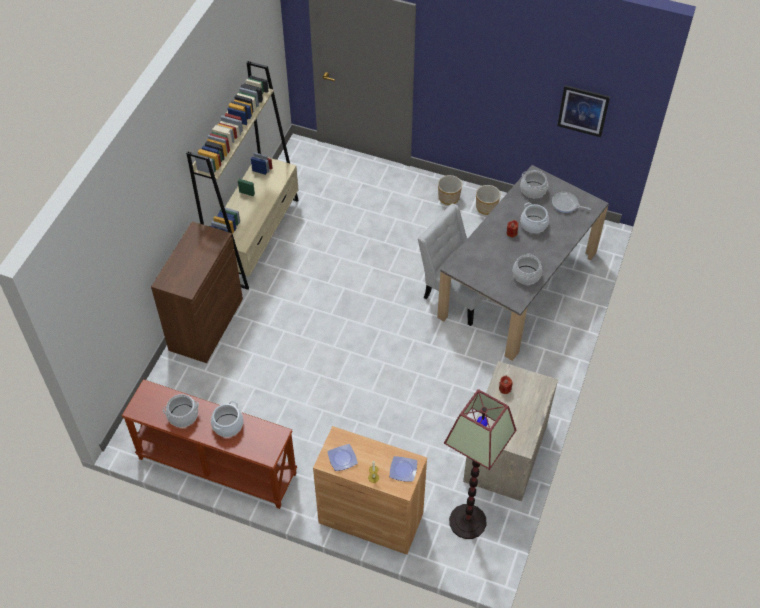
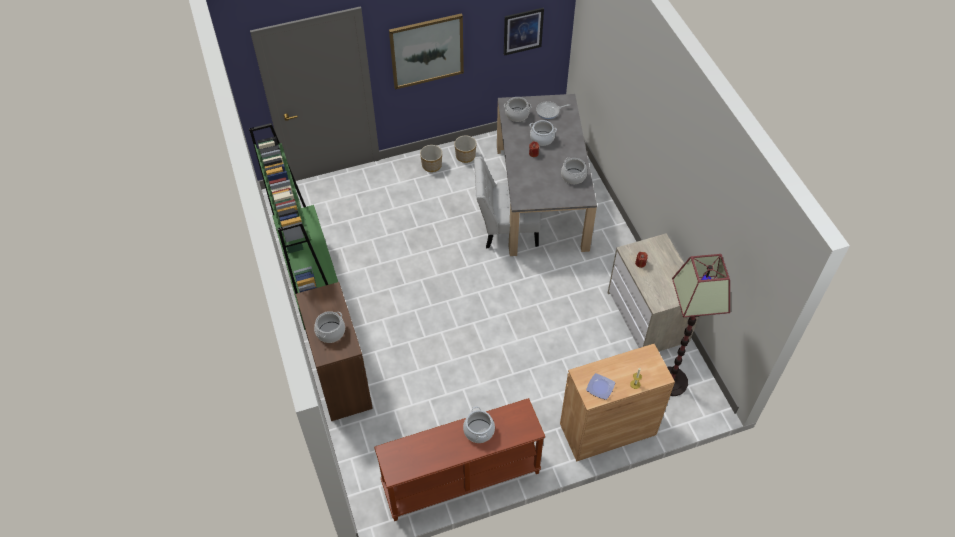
camera: 40 degrees left, 0 degrees up
(183, 416) = (437, 450): cooking pot -> cooking pot (330, 332)
(256, 237) = (313, 287): beige bookcase -> green bookcase
(403, 470) = (649, 364): plate -> none
(475, 80) = (427, 51): none -> picture

